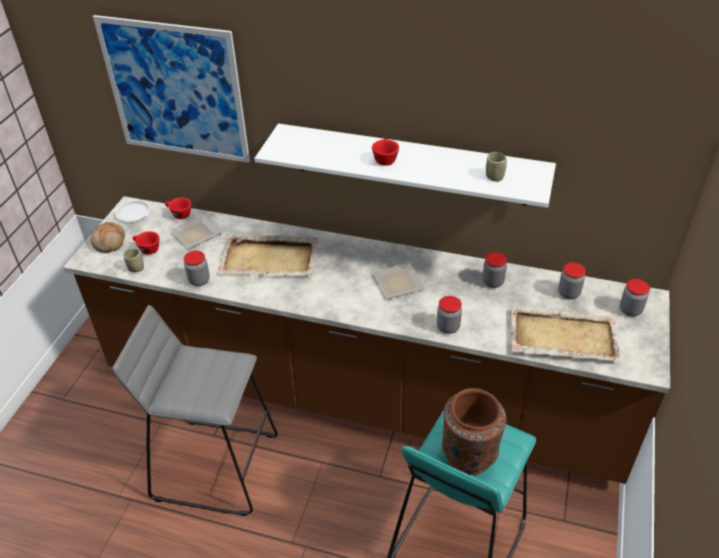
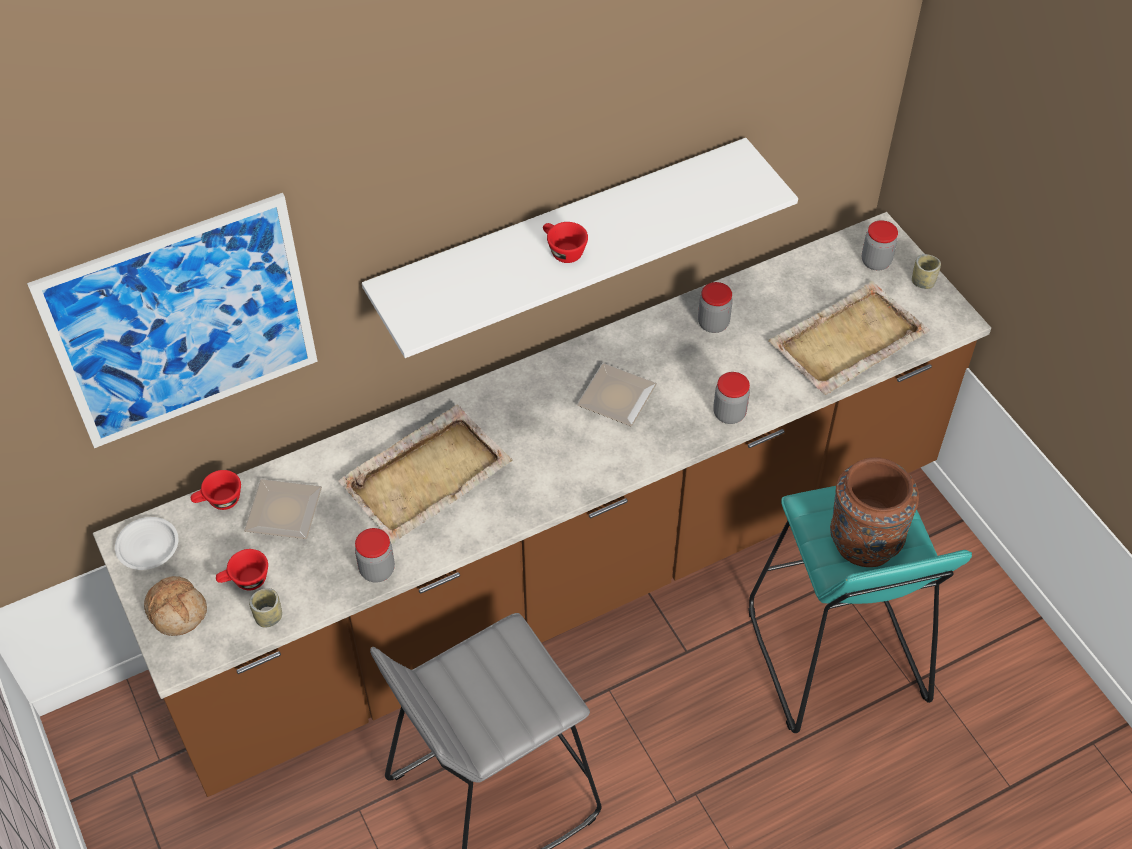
camera: 45 degrees left, 10 degrees up
(494, 177) = (708, 198): cup -> cup (923, 282)
(568, 293) = (800, 283): jar -> none

